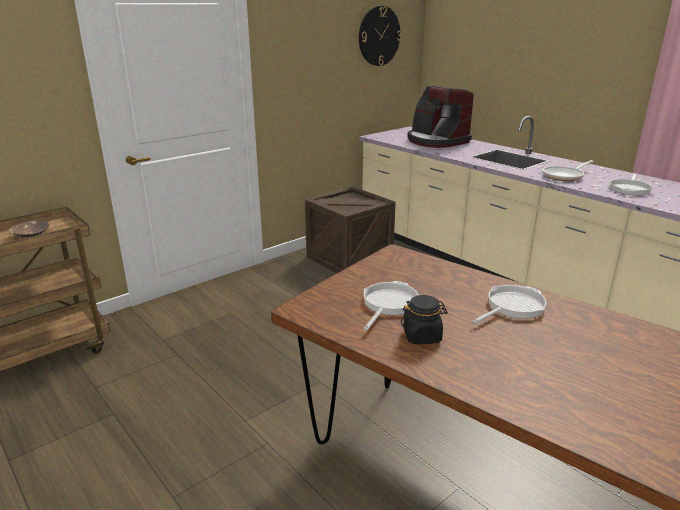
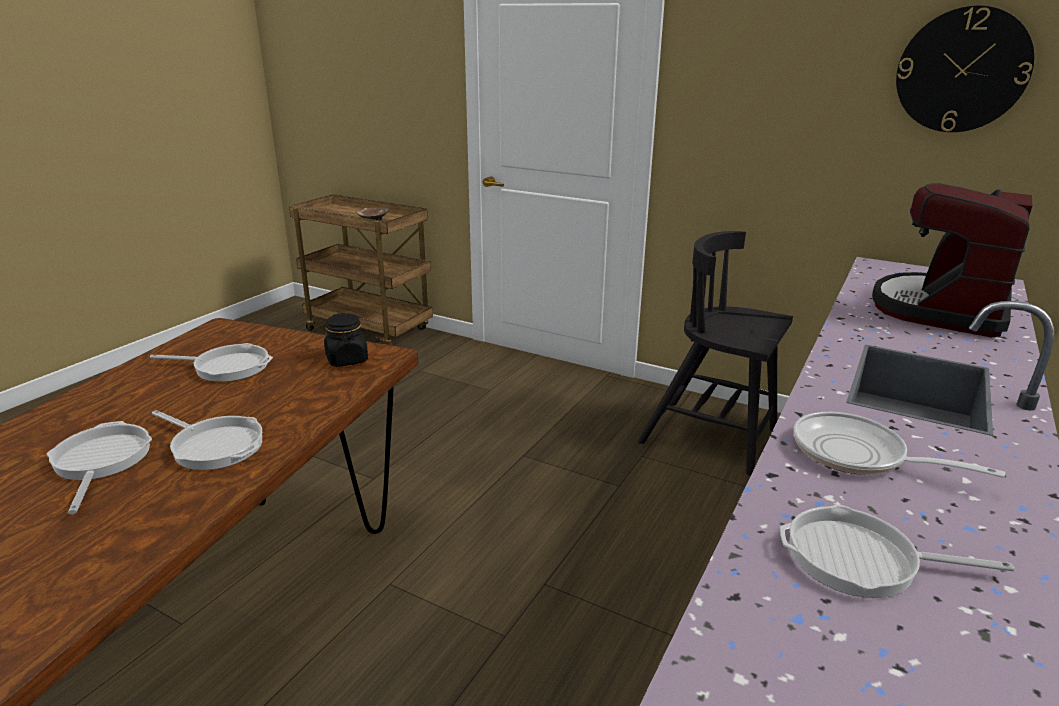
camera: 70 degrees right, 0 degrees up
(349, 258) = (712, 437): crate -> black chair
(422, 336) = (143, 392): black jar -> black jar (347, 360)
(530, 345) = (101, 461): none -> frying pan

